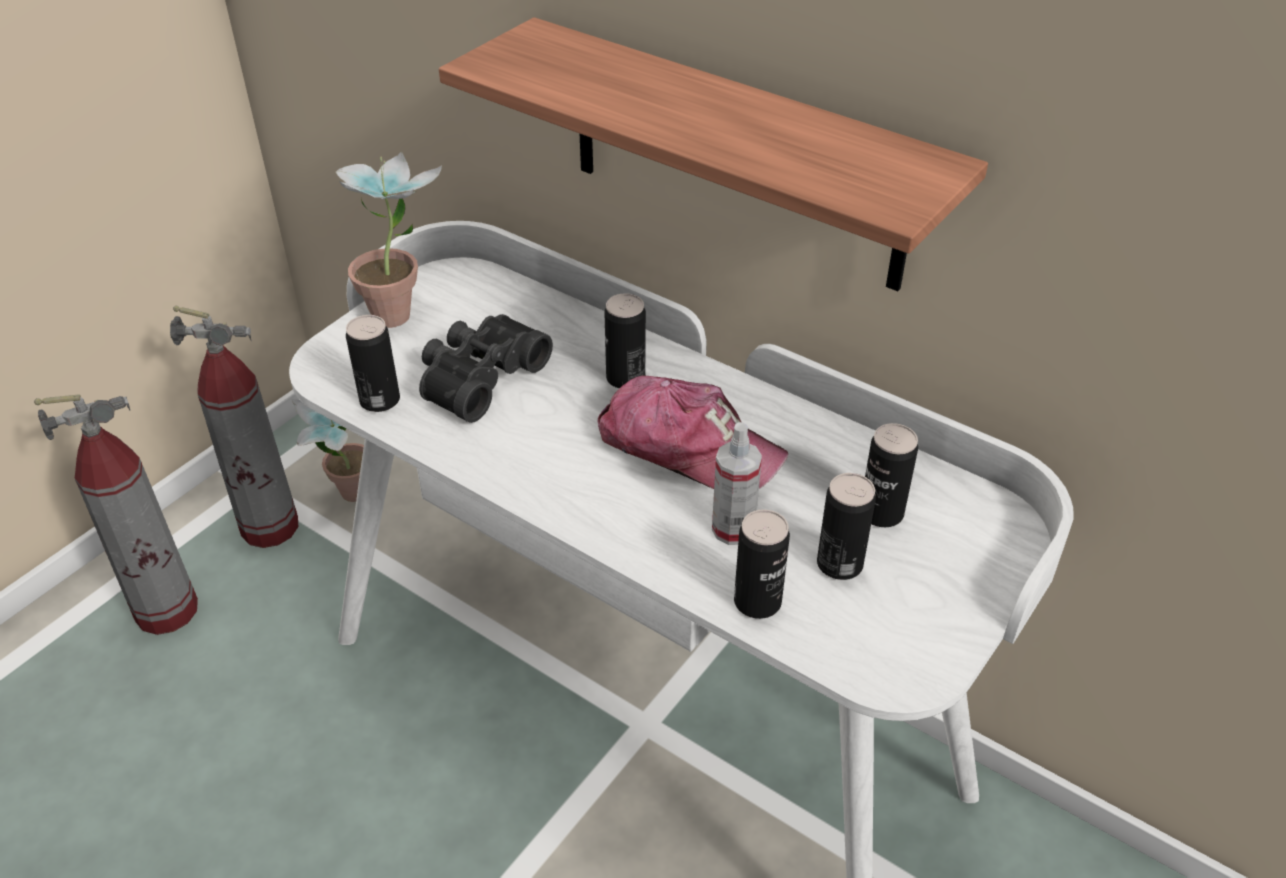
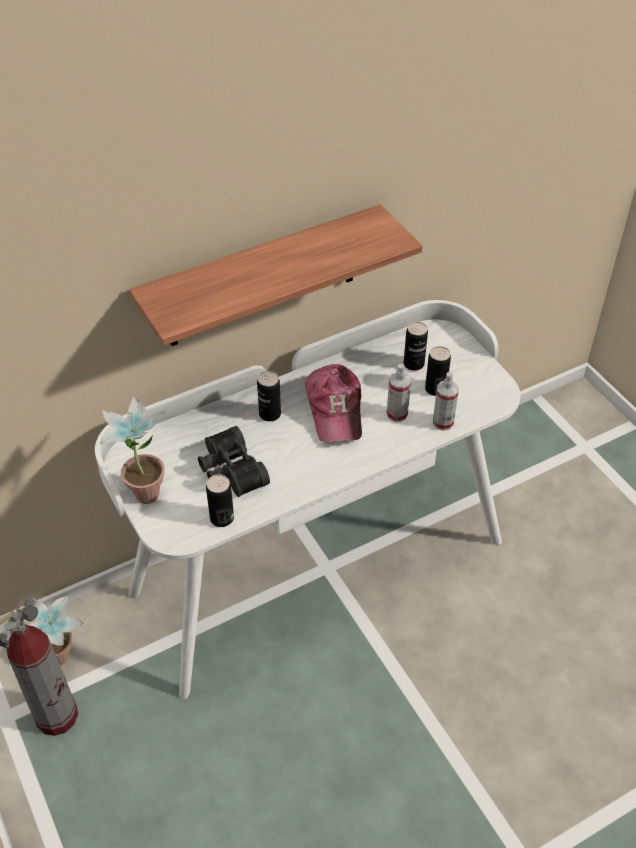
camera: 65 degrees left, 5 degrees up
(167, 610) = (93, 796): fire extinguisher -> none
(688, 447) = (335, 409): cap -> cap turned 120 degrees clockwise
(757, 602) = (443, 422): can -> spray bottle

